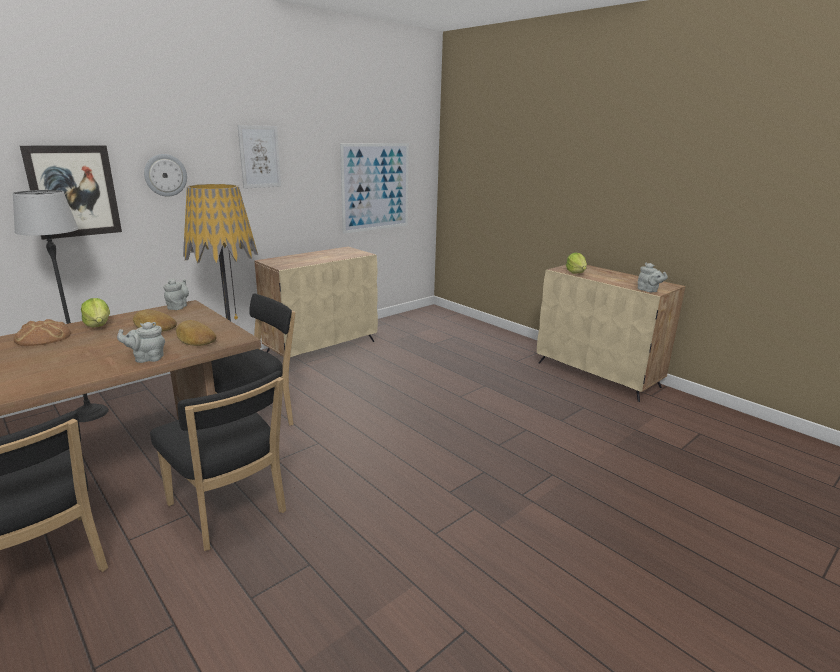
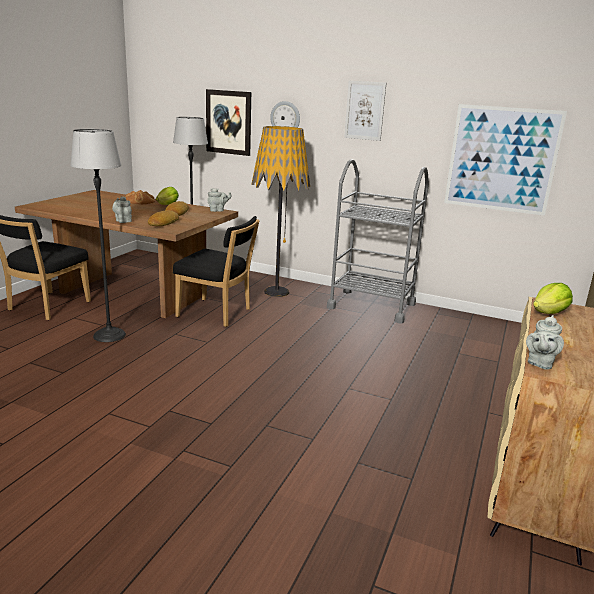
camera: 65 degrees right, 0 degrees up
(229, 511) = (109, 335): black chair -> floor lamp
(322, 347) = (371, 306): beige cabinet -> grey cart

